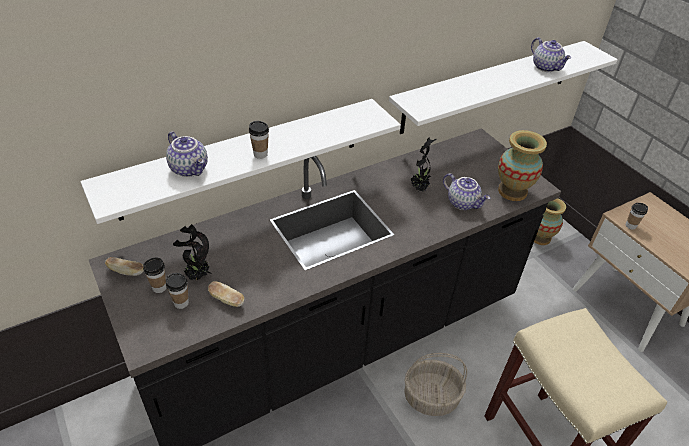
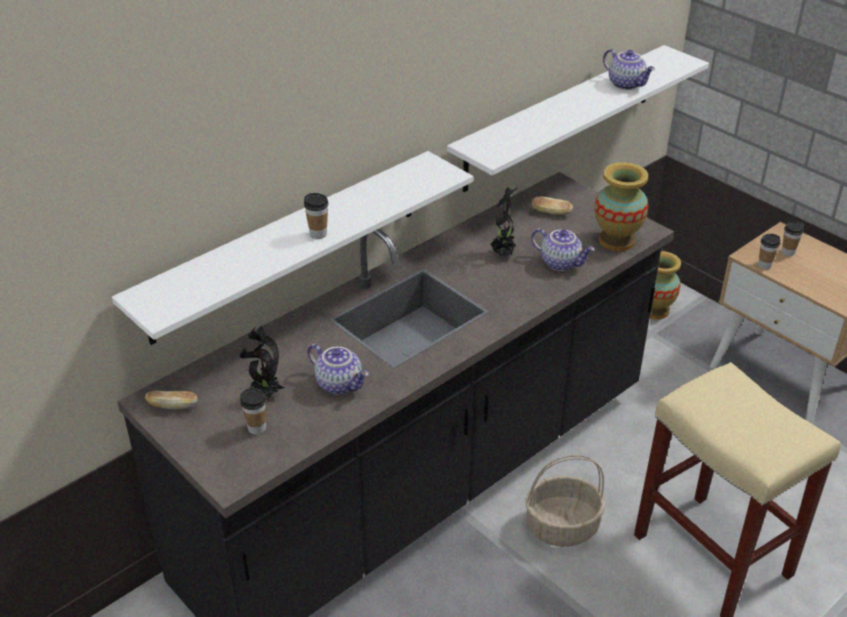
camera: 10 degrees left, 5 degrees down
(159, 287) = (222, 416): cup -> cup (788, 252)
(190, 169) = (240, 263): teapot -> teapot (340, 384)
(227, 300) = (311, 415): bread -> bread (551, 213)

